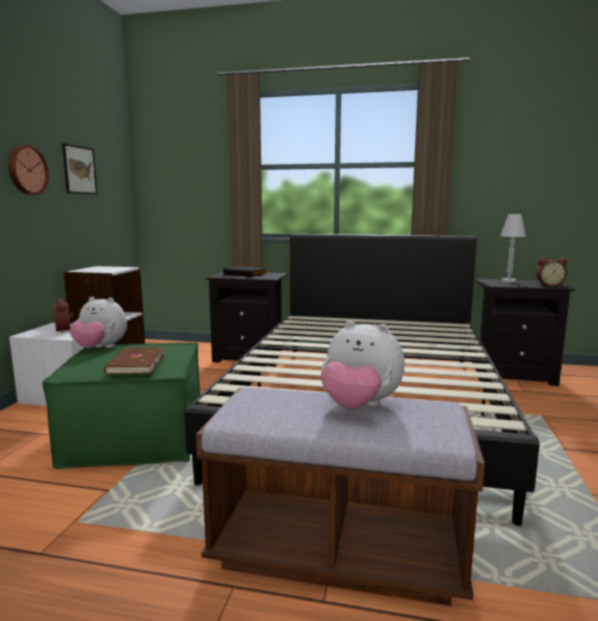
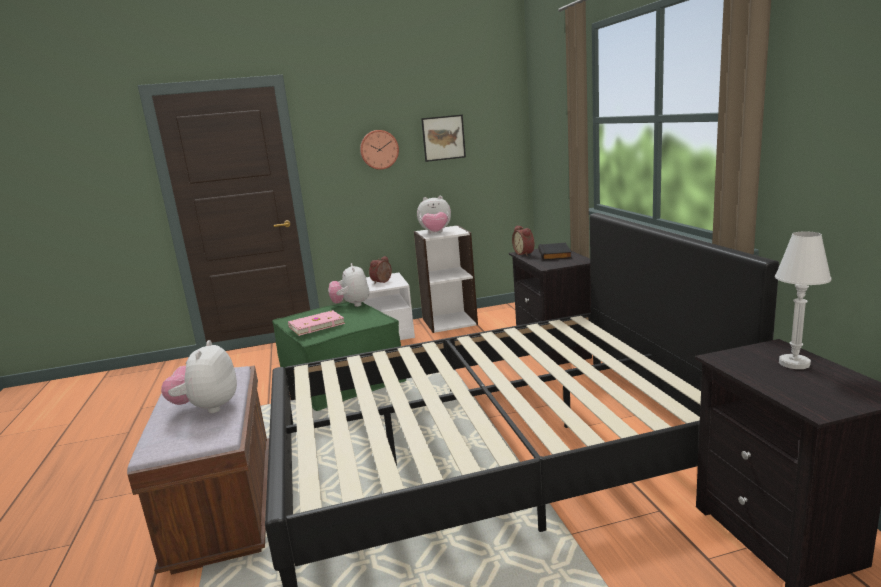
camera: 65 degrees right, 5 degrees up
(103, 270) = (435, 233): none -> plush toy
(135, 364) = (316, 325): brown book -> pink book
(549, 285) = (822, 398): alarm clock -> alarm clock (525, 253)

